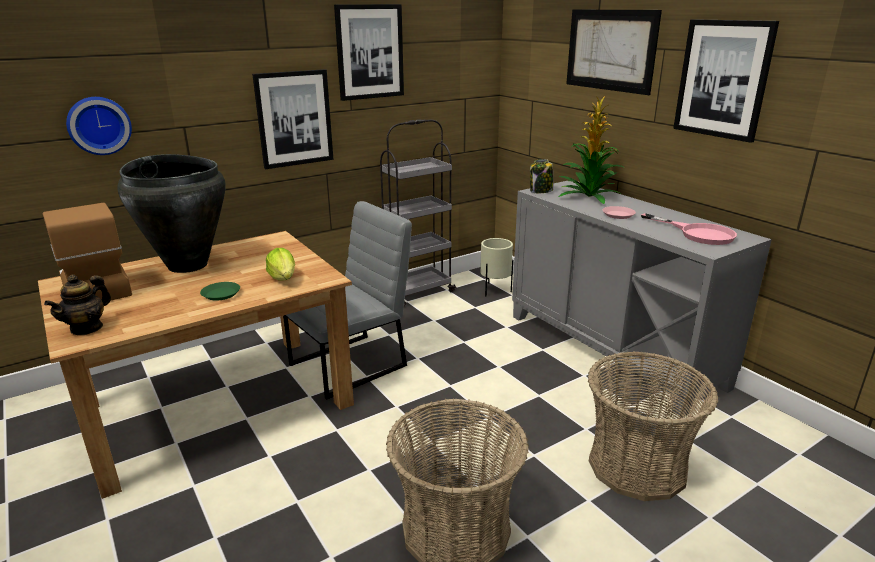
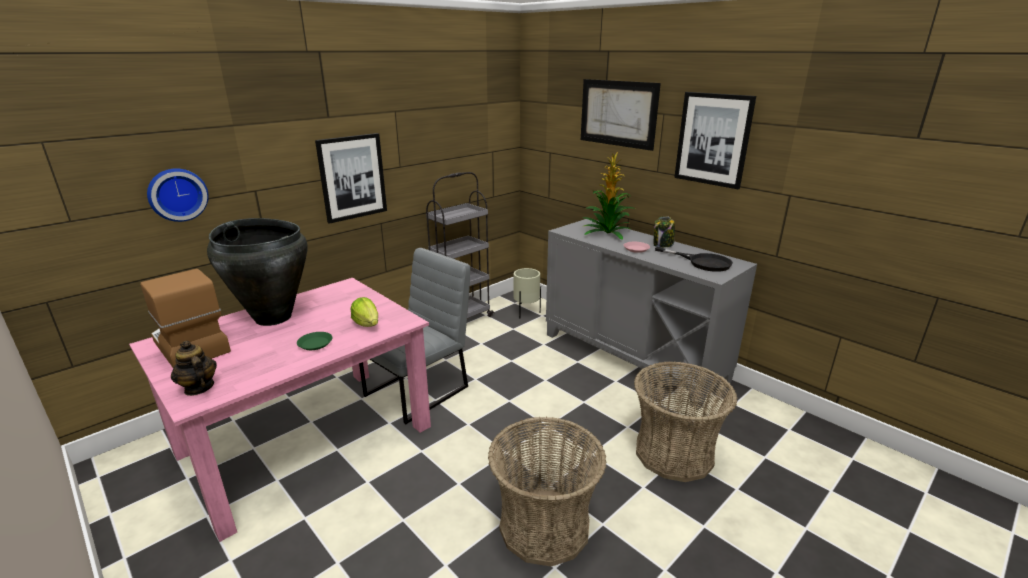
camera: 10 degrees left, 0 degrees up
(87, 328) = (199, 388): teapot -> teapot turned 120 degrees clockwise
(216, 406) = (305, 441): brown dining table -> pink dining table
(369, 52) = (414, 116): picture -> none
(541, 191) = (567, 230): jar -> jar (663, 245)
(698, 233) = (702, 262): pink frying pan -> black frying pan

